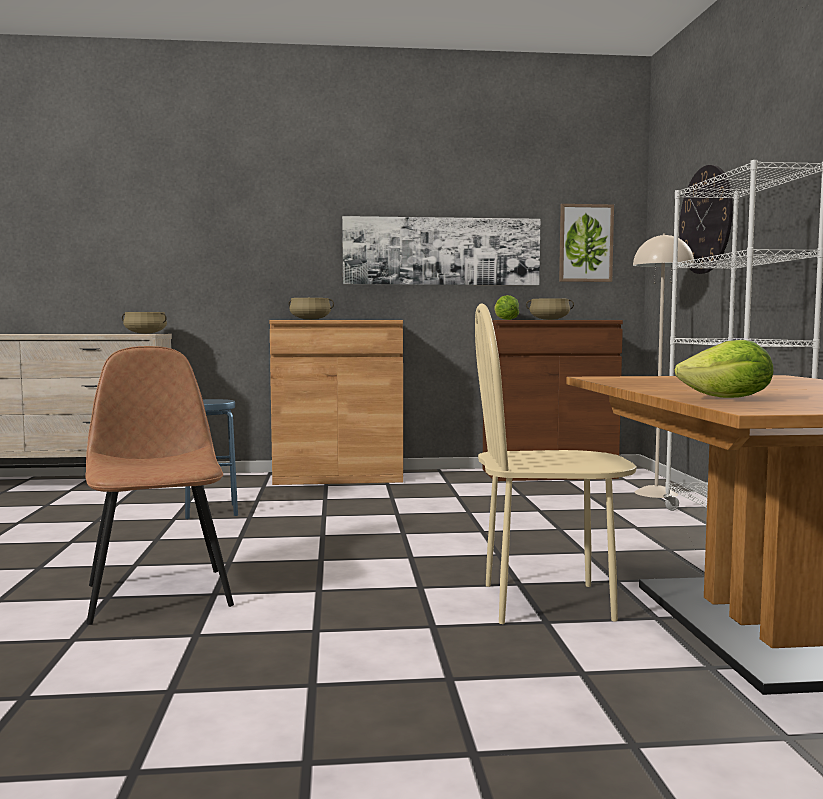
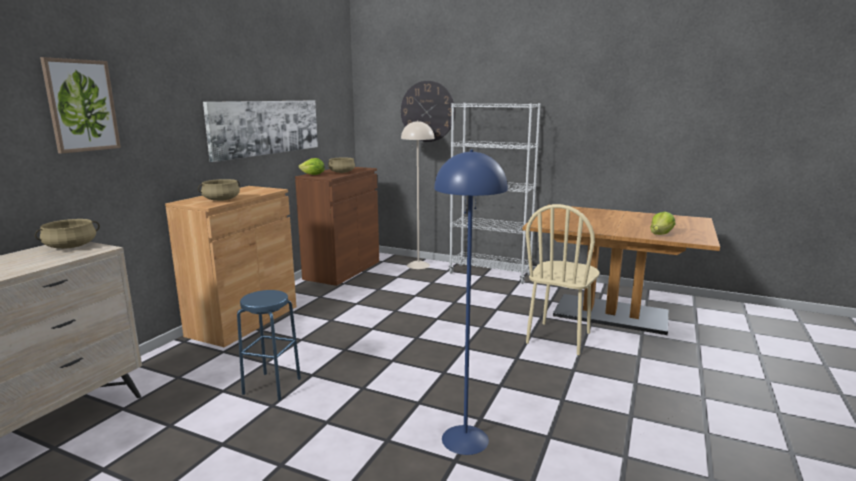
camera: 60 degrees left, 10 degrees up
(159, 594) = (464, 439): brown chair -> blue floor lamp
(585, 243) = (332, 116): picture -> picture (81, 105)

